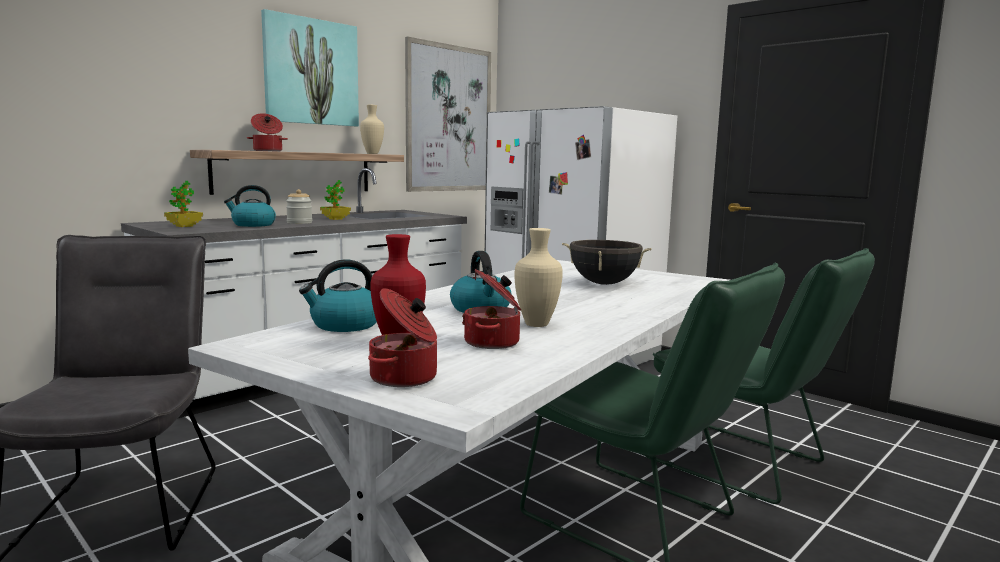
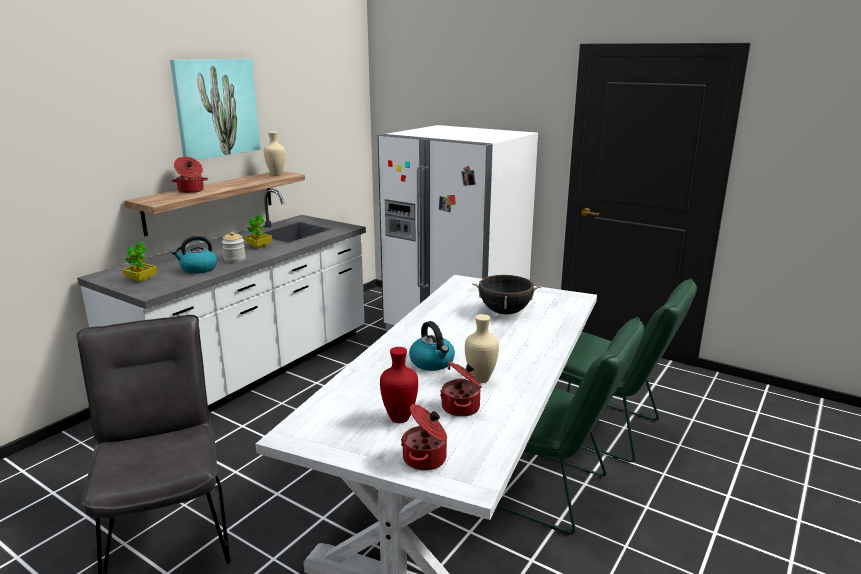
camera: 10 degrees left, 10 degrees up
(344, 325) = (347, 398): kettle -> none
(448, 119) = (332, 125): picture -> none

